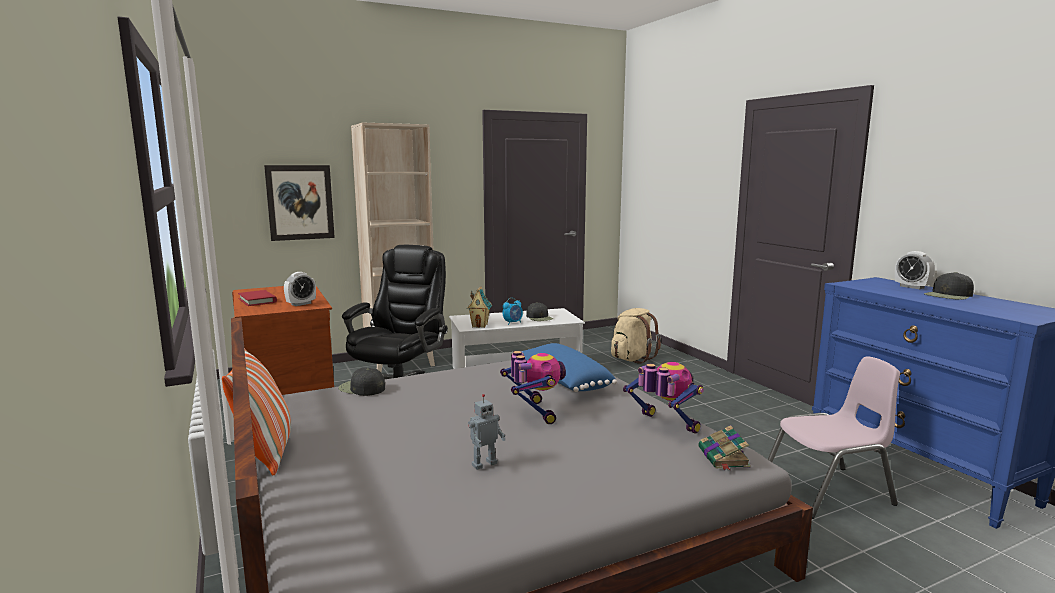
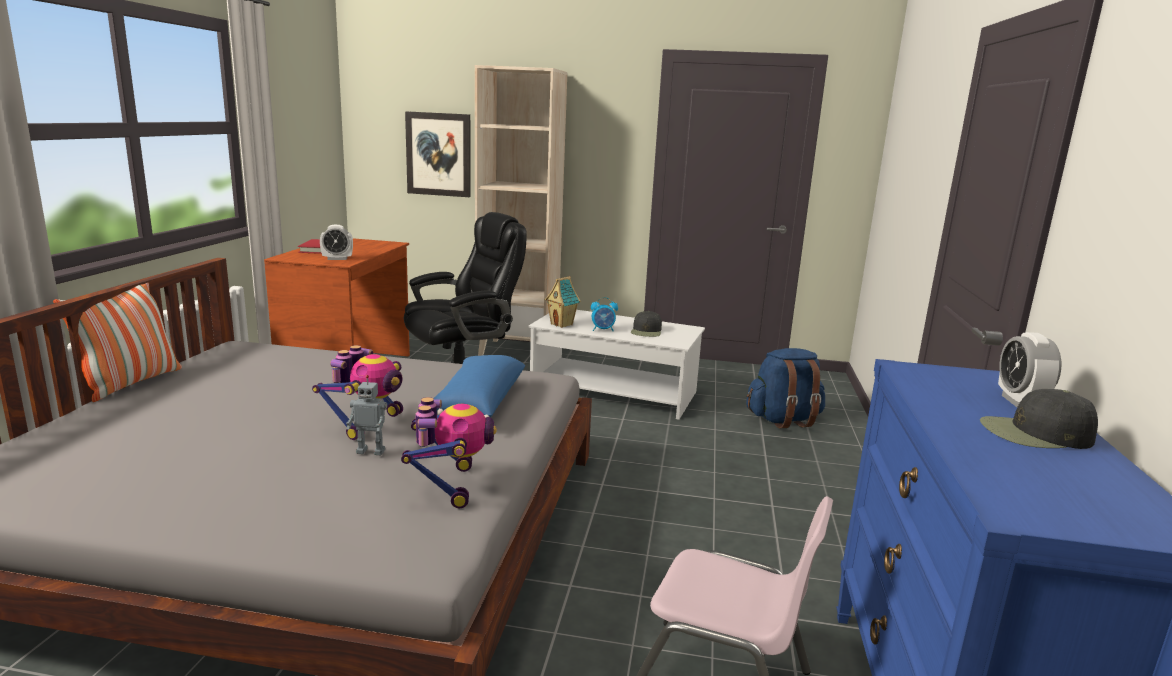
camera: 35 degrees right, 5 degrees up
(361, 388) = (304, 354): black cap -> none
(483, 464) = (216, 452): toy robot -> toy robot (371, 451)
(632, 358) = (783, 420): beige backpack -> blue backpack
(724, 458) = (409, 545): book -> none

